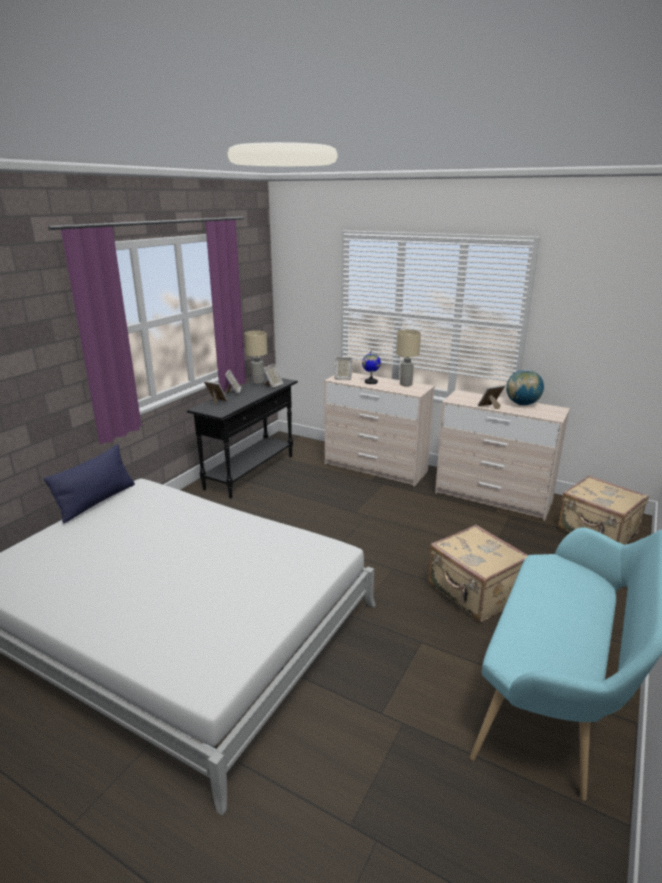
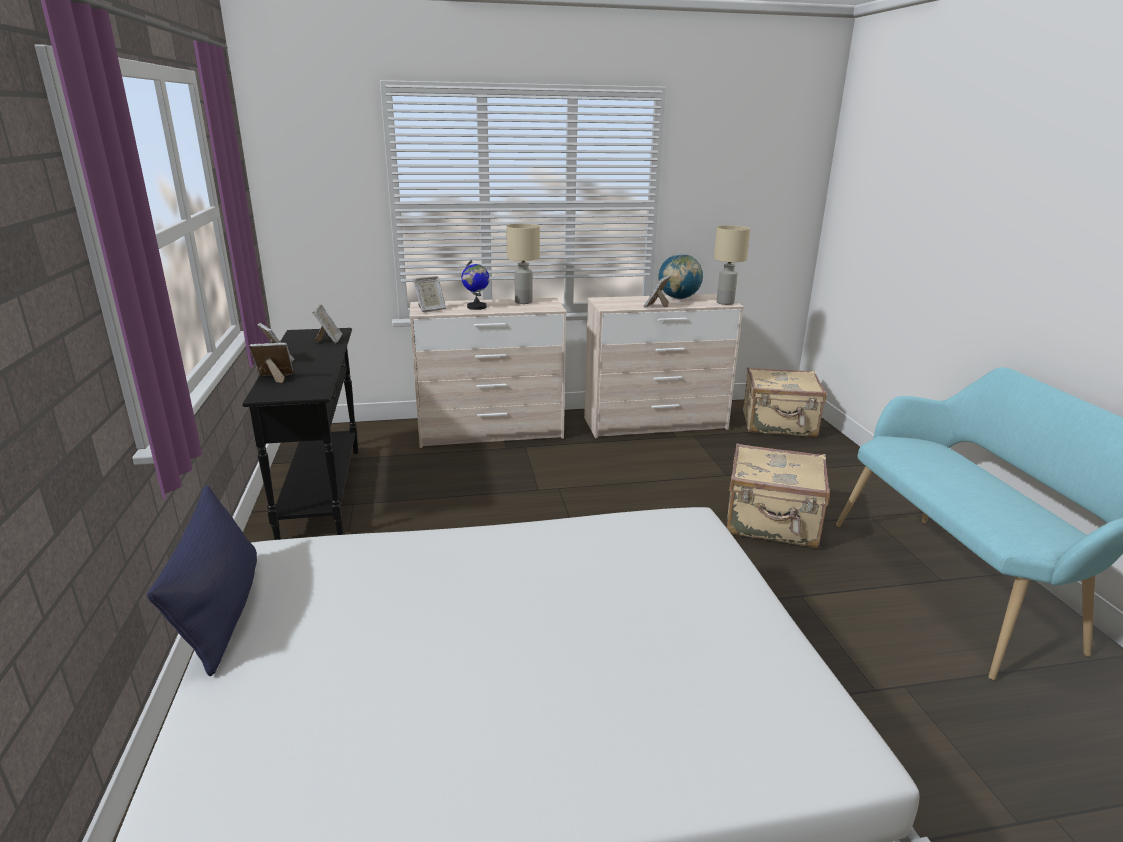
camera: 40 degrees left, 0 degrees up
(258, 382) = (293, 340): beige table lamp -> beige table lamp (725, 302)

